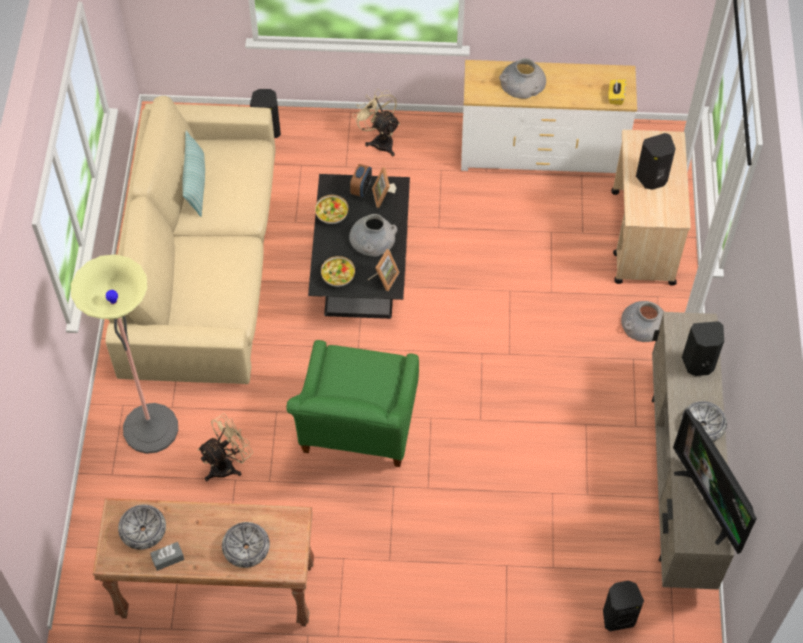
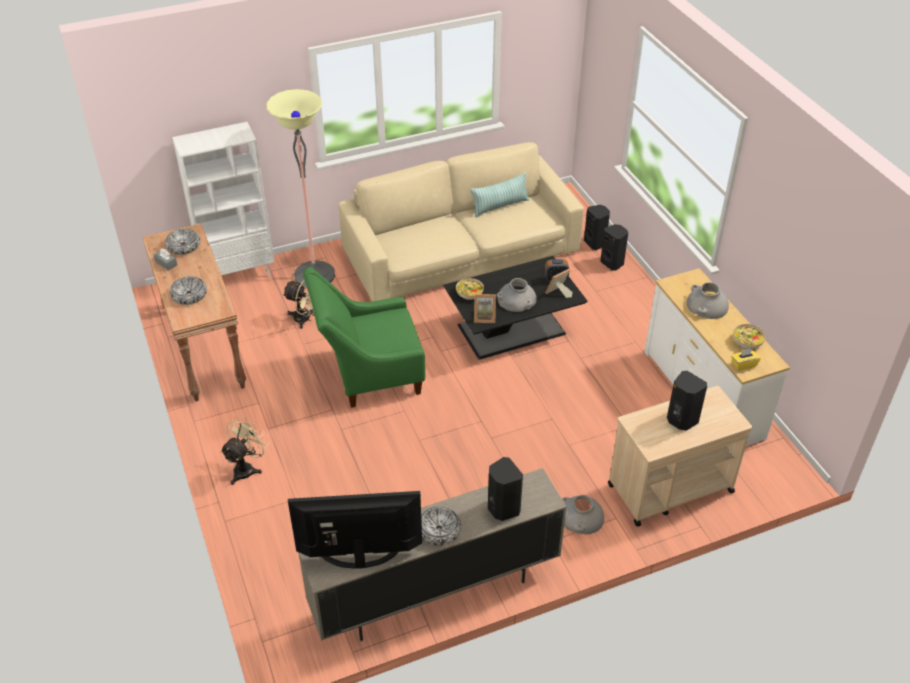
camera: 65 degrees right, 15 degrees down
(95, 512) = (239, 274): none -> white bookcase
(332, 214) = (522, 273): bowl -> bowl (747, 342)
(380, 140) = (635, 300): beige fan -> beige fan (247, 468)
(618, 617) = (279, 589): black speaker -> black speaker (612, 263)
(709, 502) = (360, 558): television -> television turned 45 degrees clockwise

